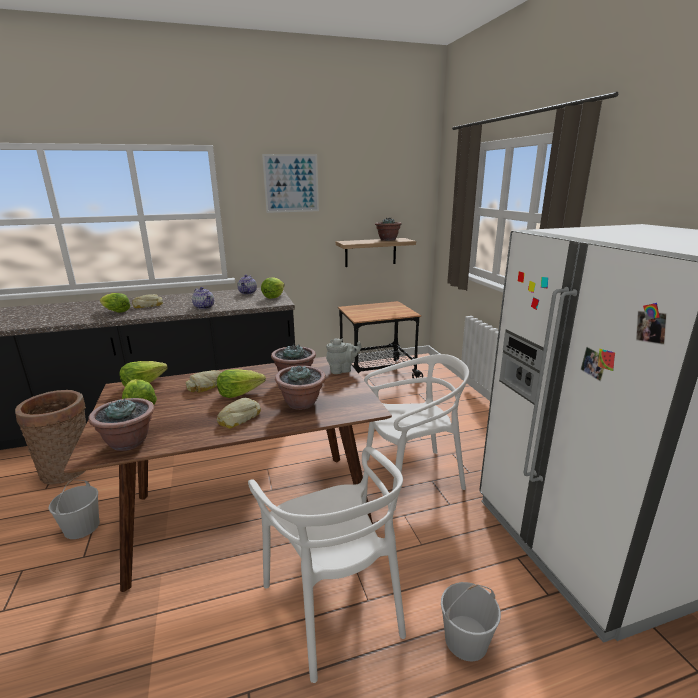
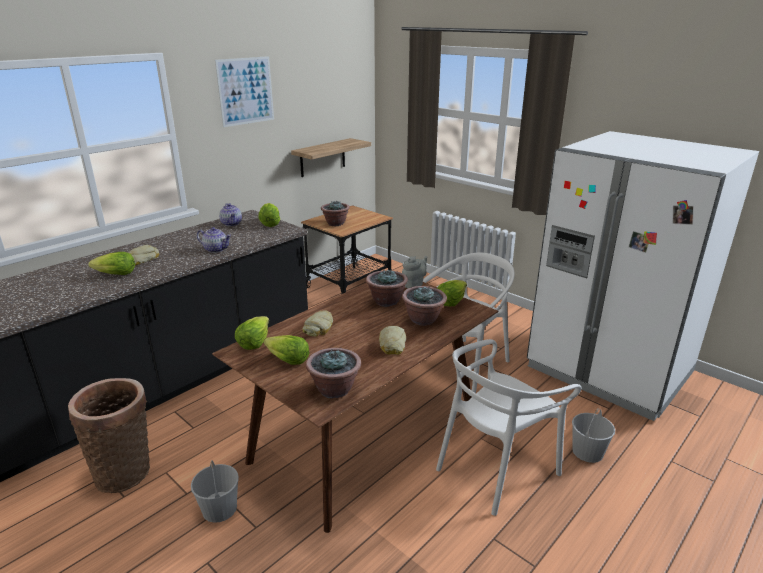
camera: 30 degrees left, 5 degrees up
(240, 393) = (360, 325): lettuce -> lettuce (451, 301)
(334, 605) = (495, 468): white chair -> white chair turned 105 degrees clockwise
(387, 240) = (341, 143): potted plant -> potted plant (335, 223)

